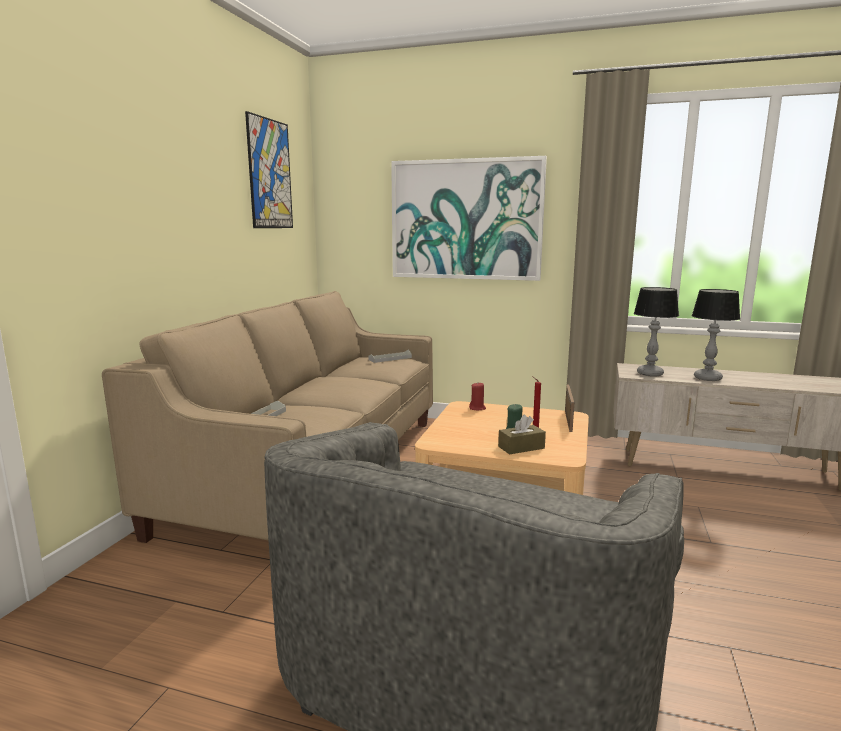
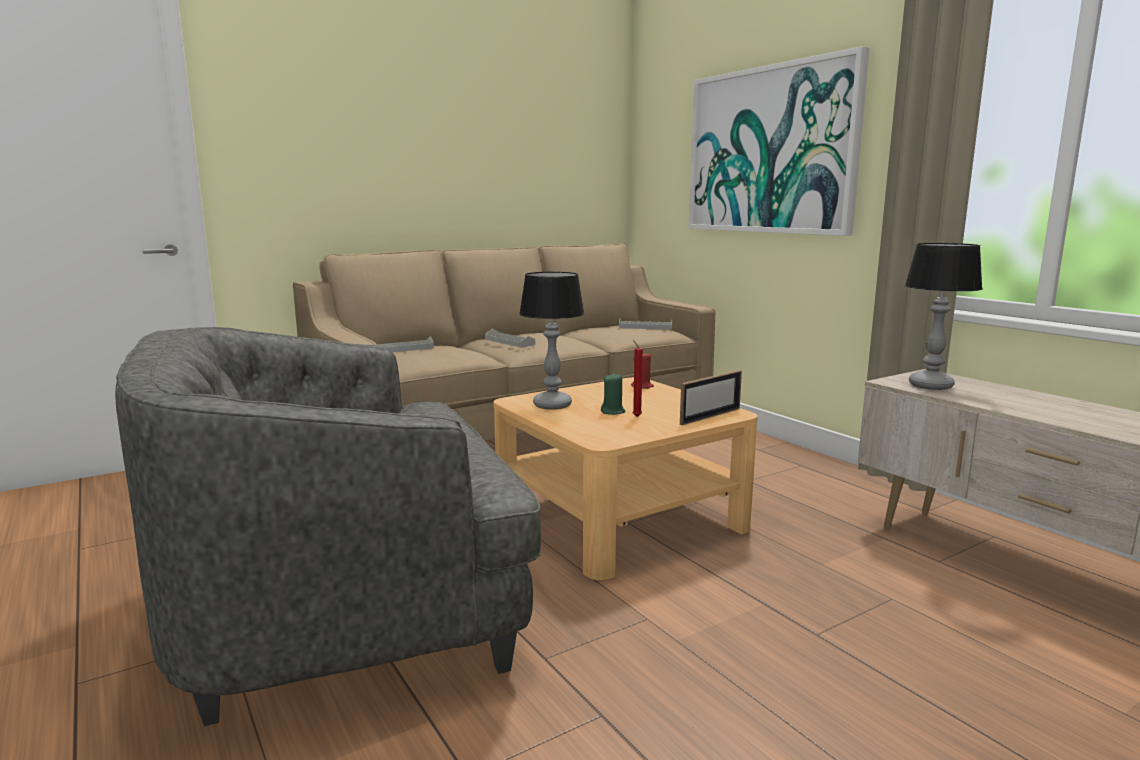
camera: 40 degrees right, 0 degrees up
(270, 174) = (548, 107): picture -> none
(333, 391) = (509, 342): none -> grey tray
(521, 447) = (584, 423): brown tissue box -> none
(707, 378) = (1017, 405): table lamp -> table lamp (552, 405)

